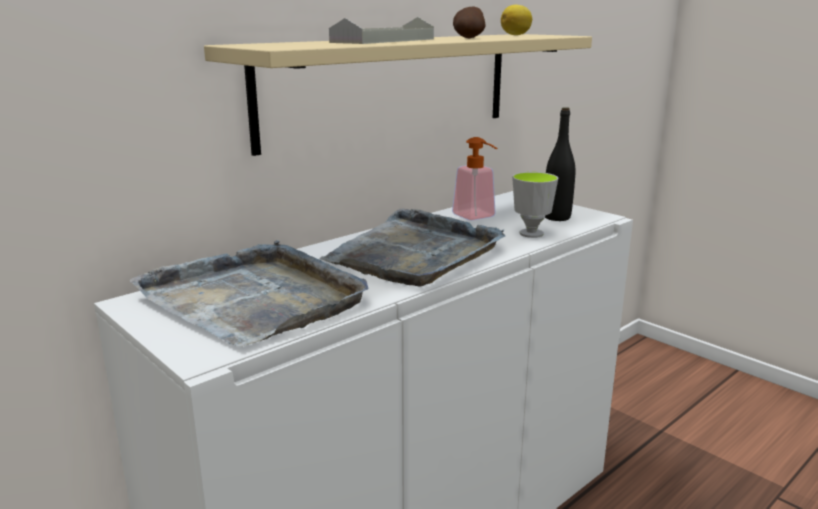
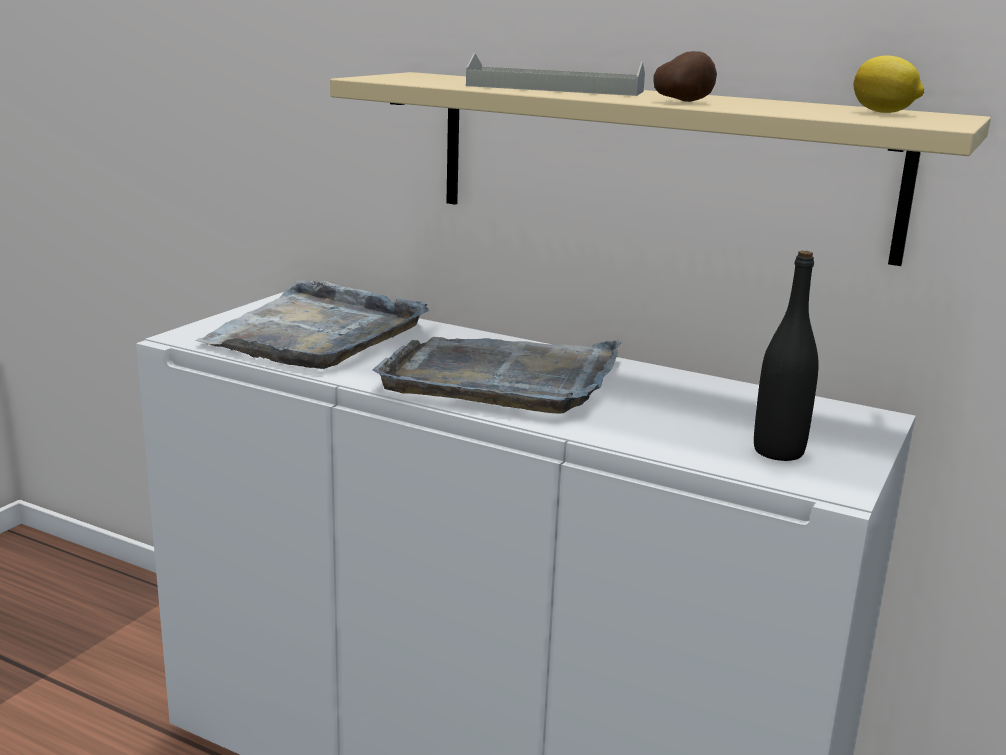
camera: 70 degrees right, 0 degrees up
(478, 217) = (704, 399): soap dispenser -> none
(531, 233) = (661, 436): cup -> none

